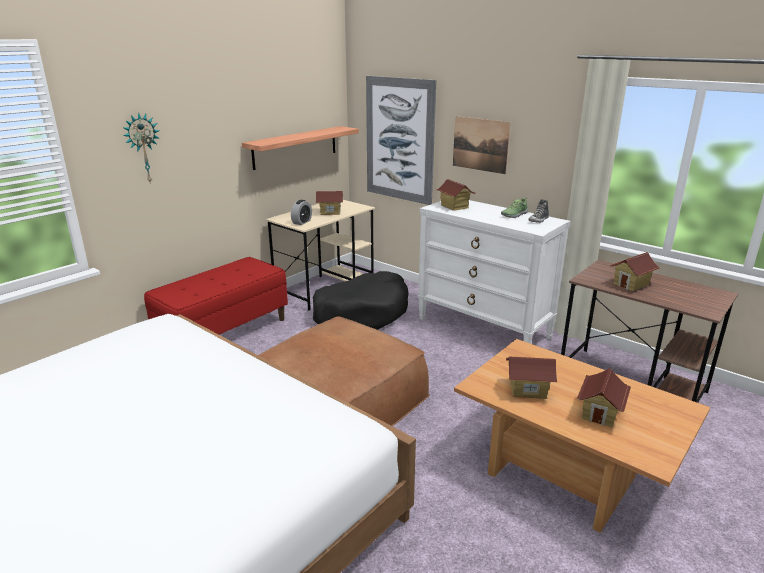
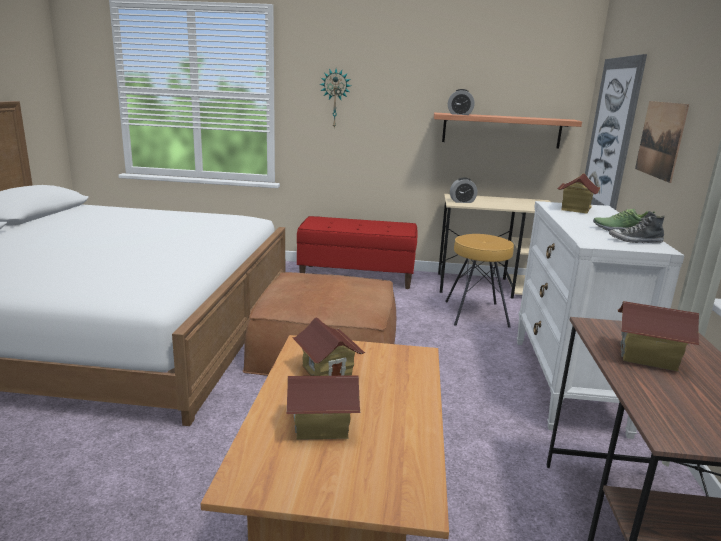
camera: 55 degrees right, 5 degrees down
(274, 141) = (459, 114): none -> alarm clock
(330, 212) = (507, 204): toy house -> none
(362, 313) = (475, 314): black dog bed -> brown stool

